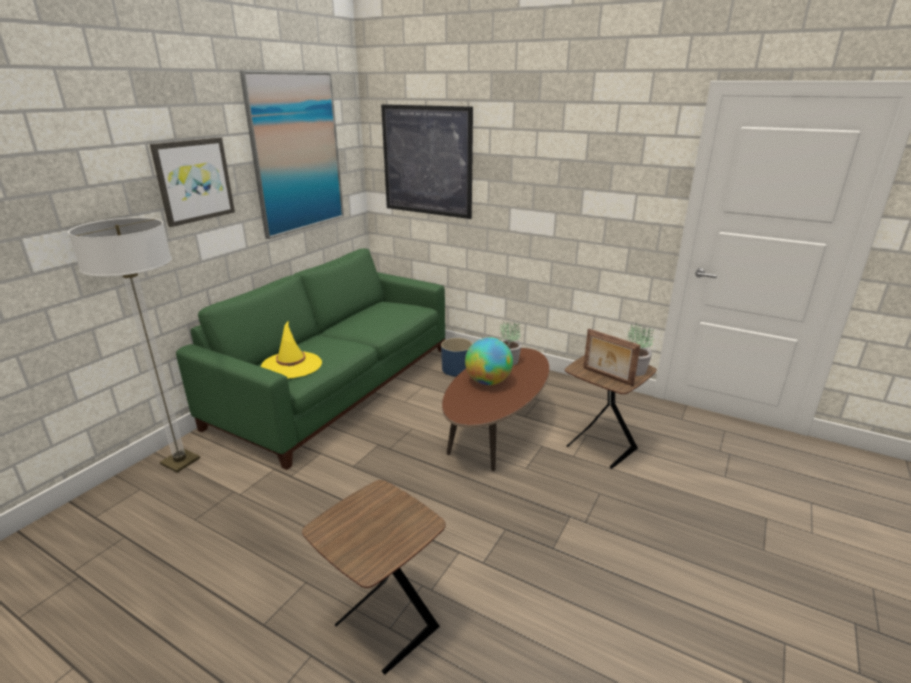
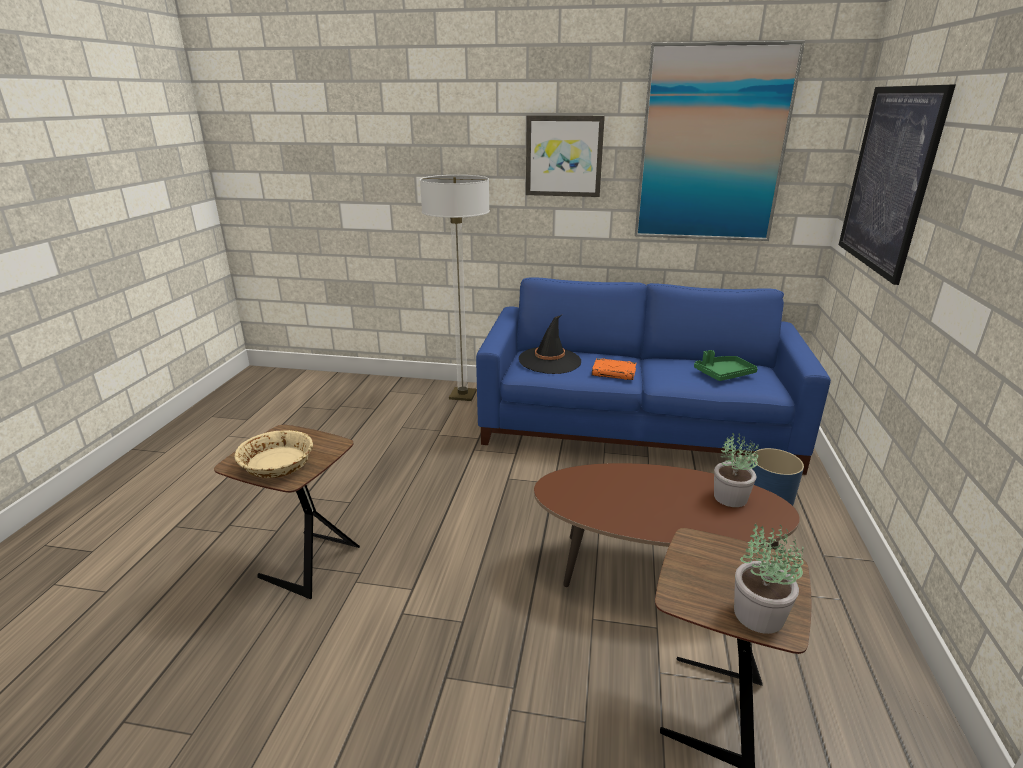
camera: 70 degrees right, 0 degrees up
(292, 365) = (550, 361): yellow hat -> black hat
(338, 385) = (636, 425): green sofa -> blue sofa
(344, 346) = (614, 372): none -> orange book
(387, 313) = (723, 374): none -> green tray
(394, 532) = (278, 465): none -> beige bowl
(488, 382) = (651, 491): globe -> none
(607, 377) = (697, 579): picture frame -> none

